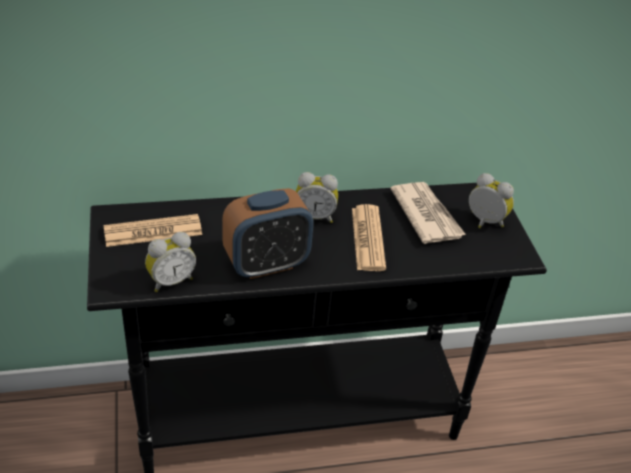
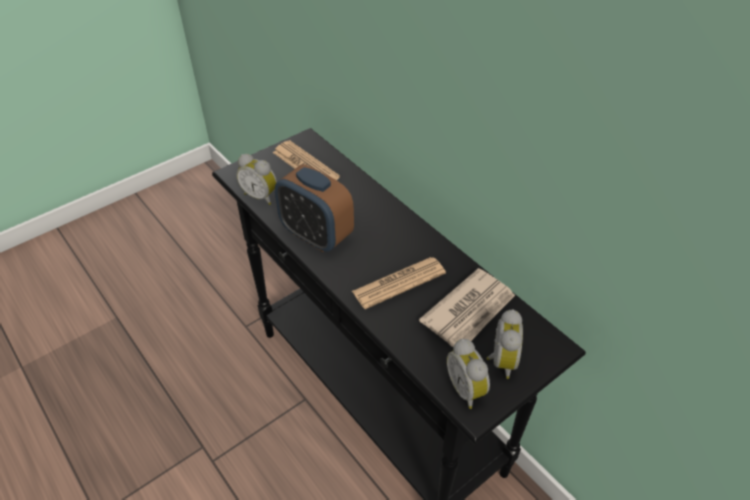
camera: 65 degrees right, 5 degrees up
(314, 216) = (398, 239): alarm clock -> alarm clock (467, 389)

